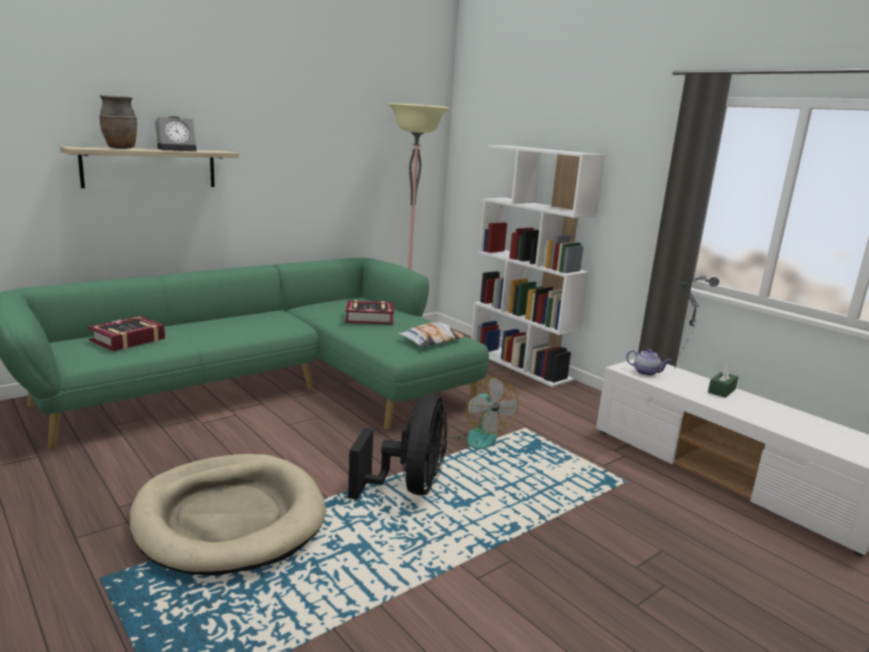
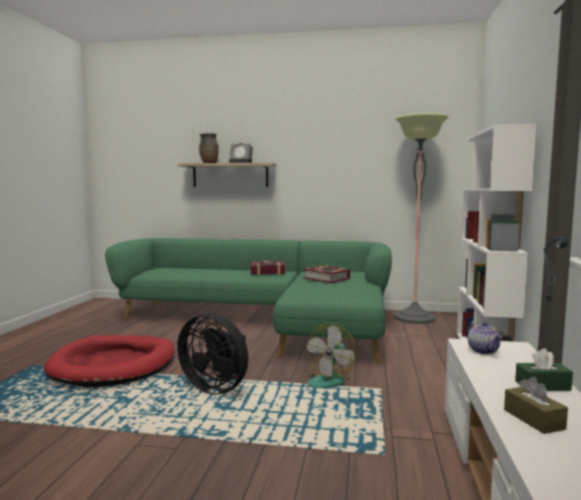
camera: 50 degrees right, 10 degrees down
(128, 340) = (182, 270): book -> book (267, 272)
(229, 518) = (114, 365): beige dog bed -> red dog bed
(408, 487) = (217, 387): black fan -> black fan turned 60 degrees clockwise
(431, 340) = (335, 295): pillow -> none
(766, 417) = (533, 419): none -> brown tissue box

